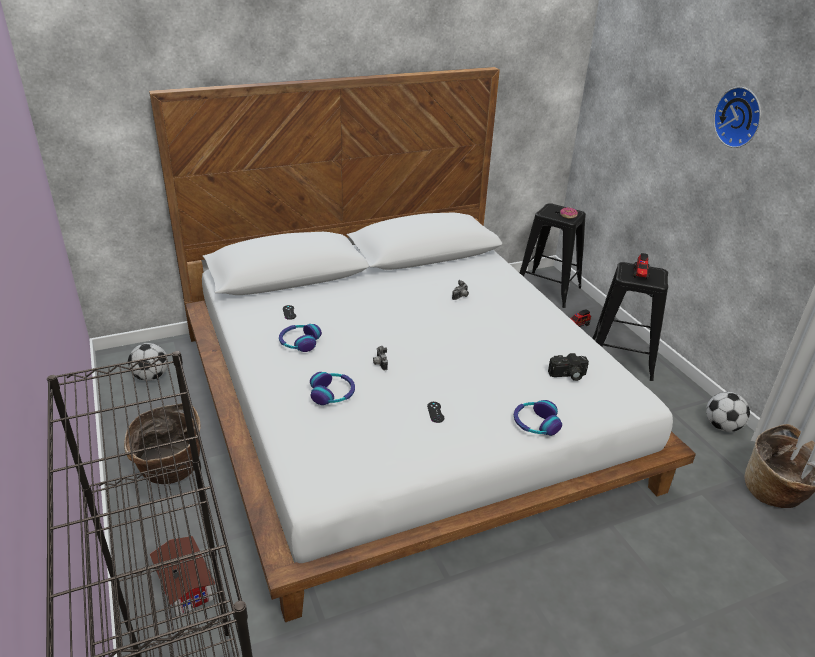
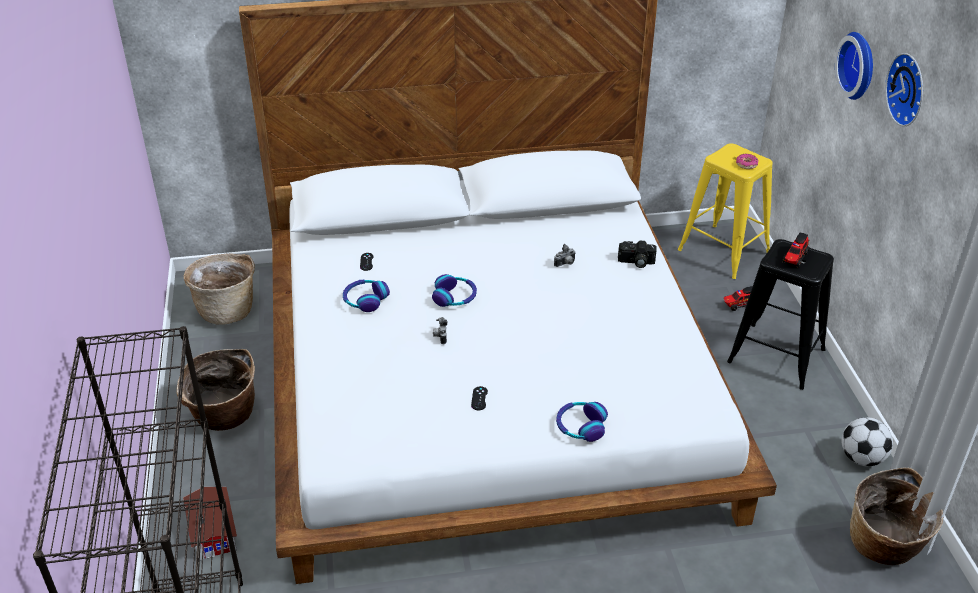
camera: 15 degrees right, 5 degrees up
(151, 377) = (227, 309): football -> basket
(332, 394) = (379, 364): headphones -> headphones (455, 297)
(547, 289) = (723, 251): black stool -> yellow stool
(568, 375) = (644, 376): camera -> camera (636, 262)
(676, 114) = (859, 65): none -> wall clock

